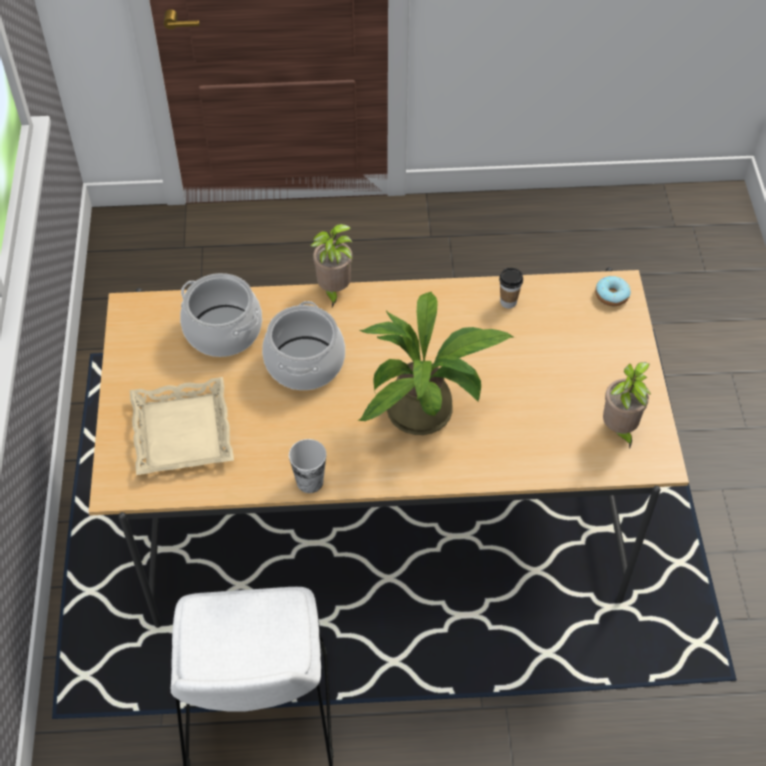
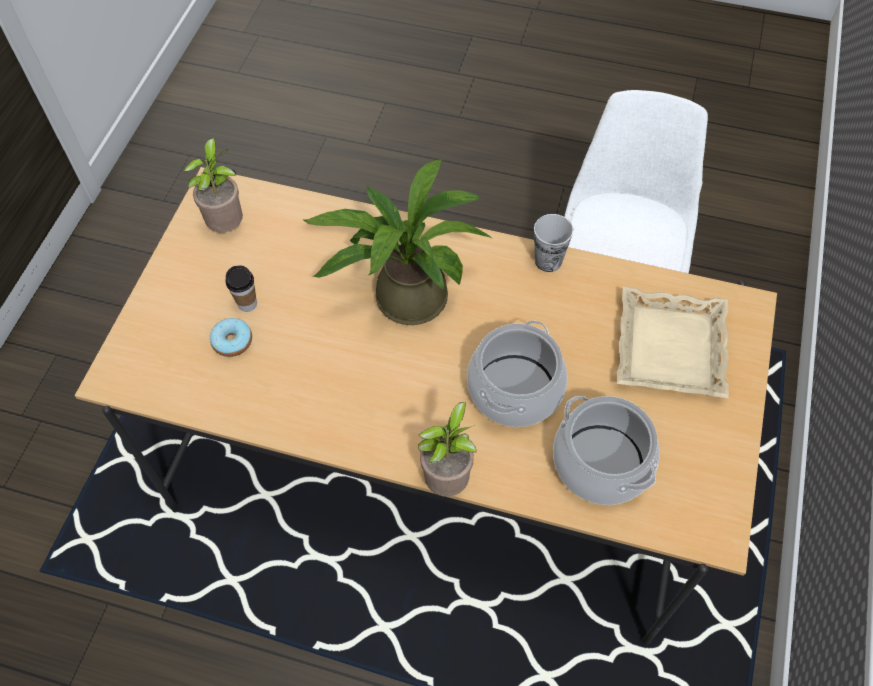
camera: 160 degrees left, 5 degrees up
(508, 302) = (249, 398): cup -> cup (247, 304)
(611, 295) = (129, 370): donut -> donut (232, 341)

